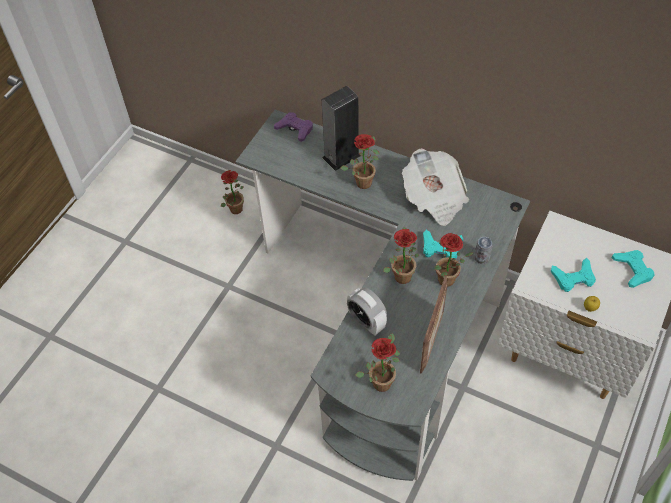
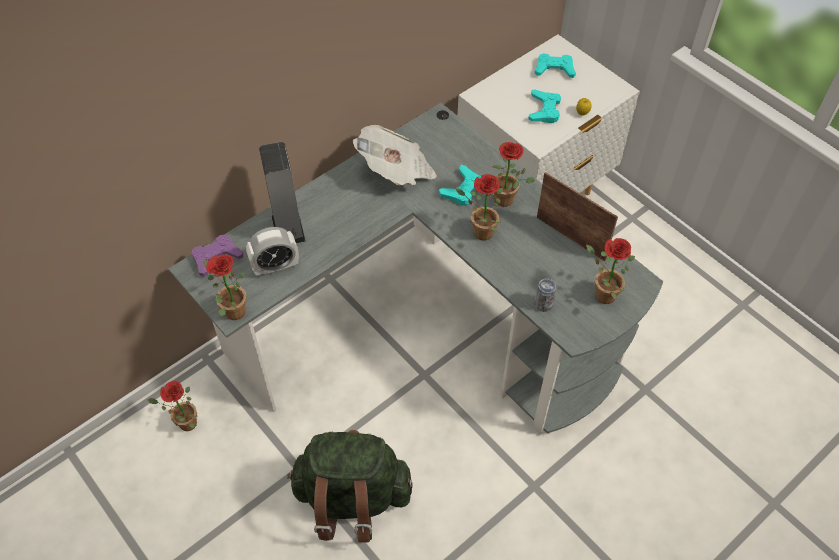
camera: 70 degrees left, 0 degrees up
(218, 327) = (352, 498): none -> green backpack
(364, 180) = (335, 220): potted plant -> potted plant (231, 310)
(366, 322) = (526, 283): alarm clock -> alarm clock (276, 267)
(481, 258) = (491, 163): can -> can (543, 304)

